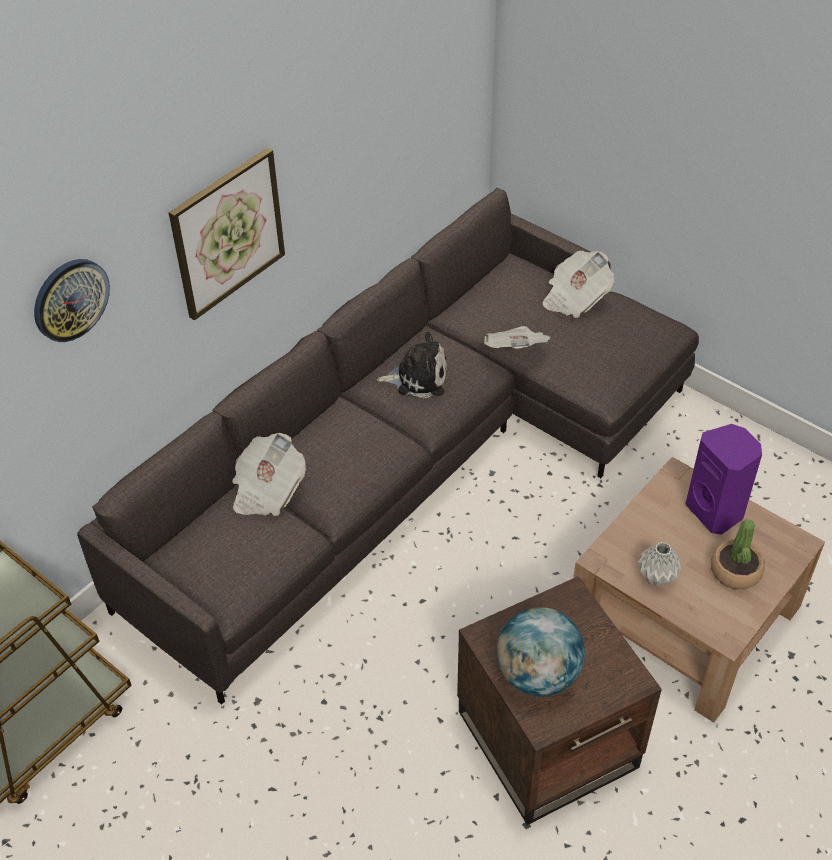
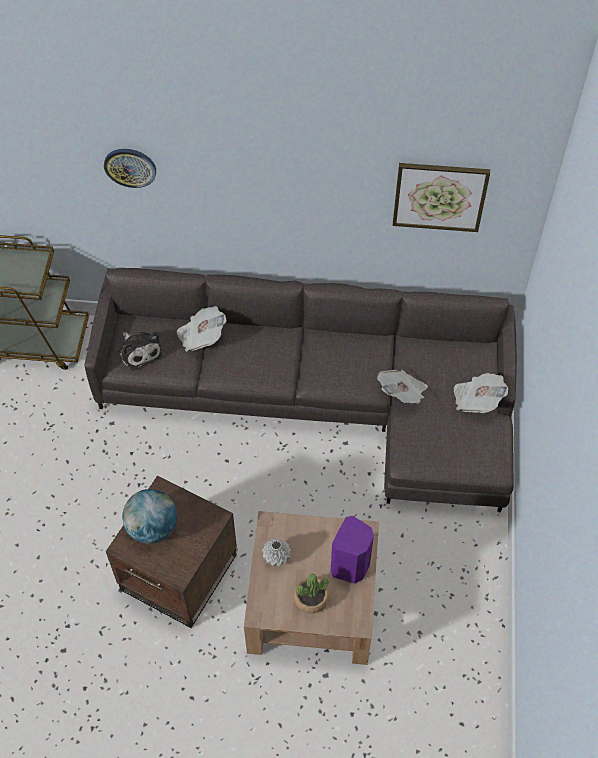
camera: 55 degrees right, 10 degrees up
(227, 233) = (255, 195): picture -> picture (439, 196)
(418, 377) = (339, 356): plush toy -> plush toy (139, 351)

